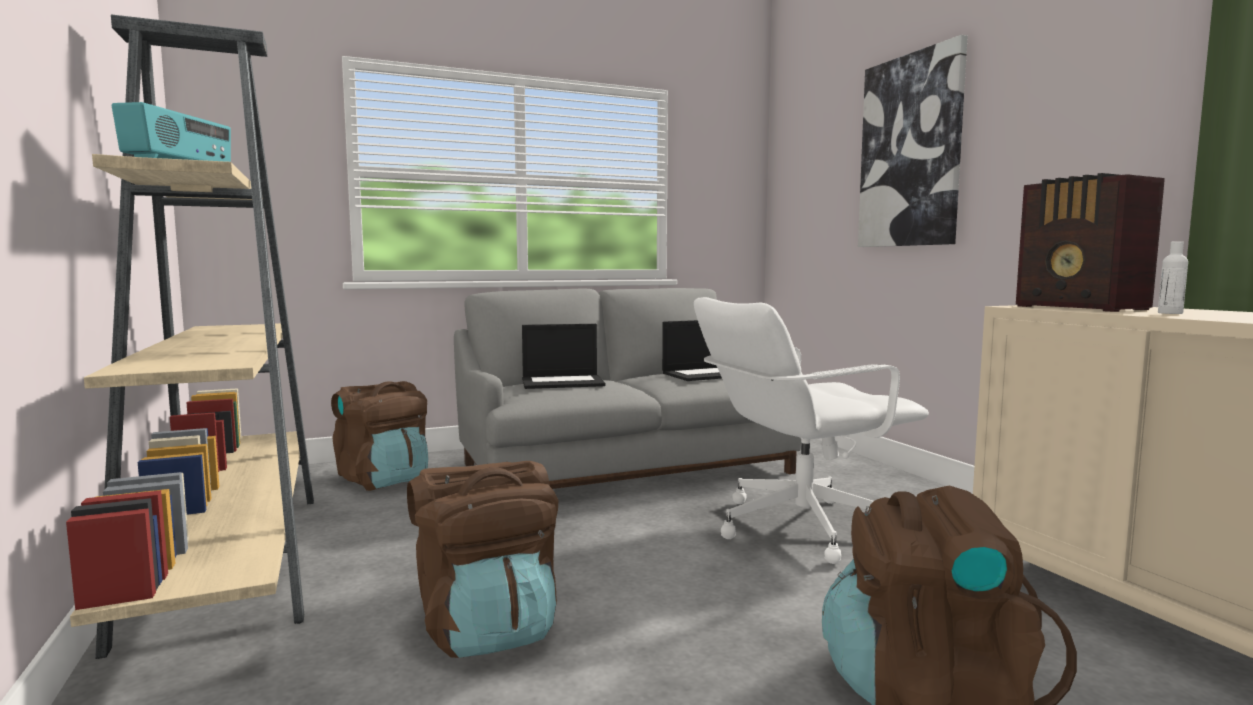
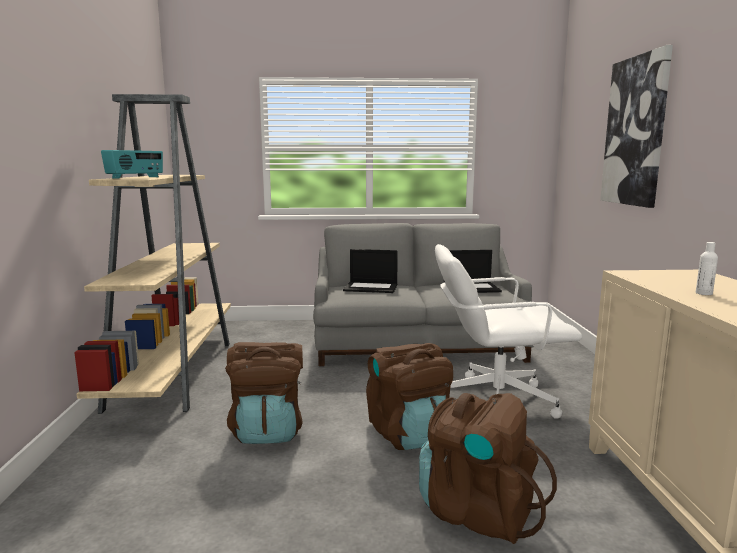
camera: 20 degrees right, 5 degrees up
(384, 480) = (272, 336): brown backpack -> brown backpack (409, 434)
(1082, 308) = (664, 279): radio -> none

